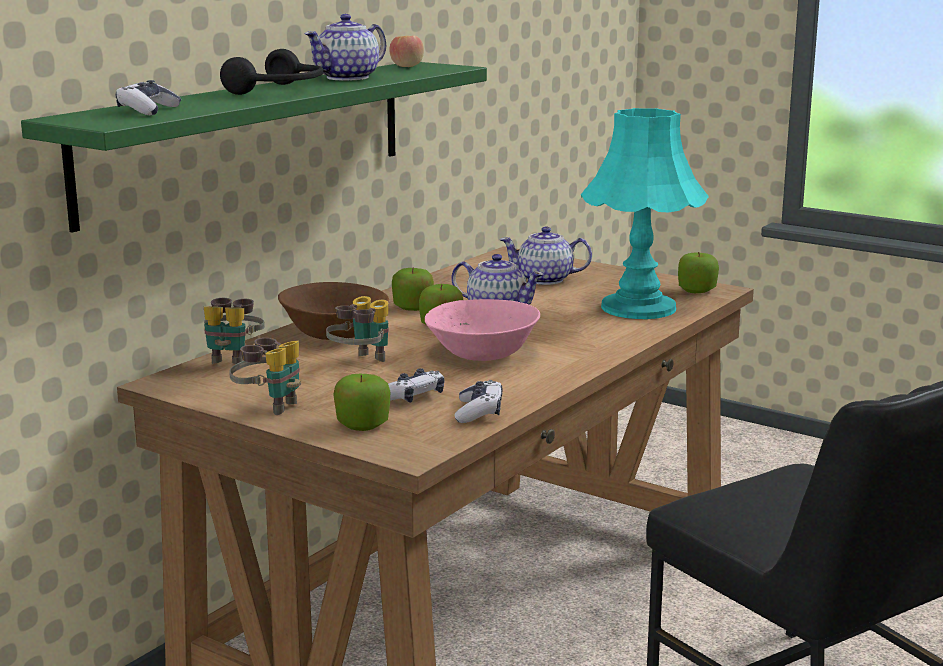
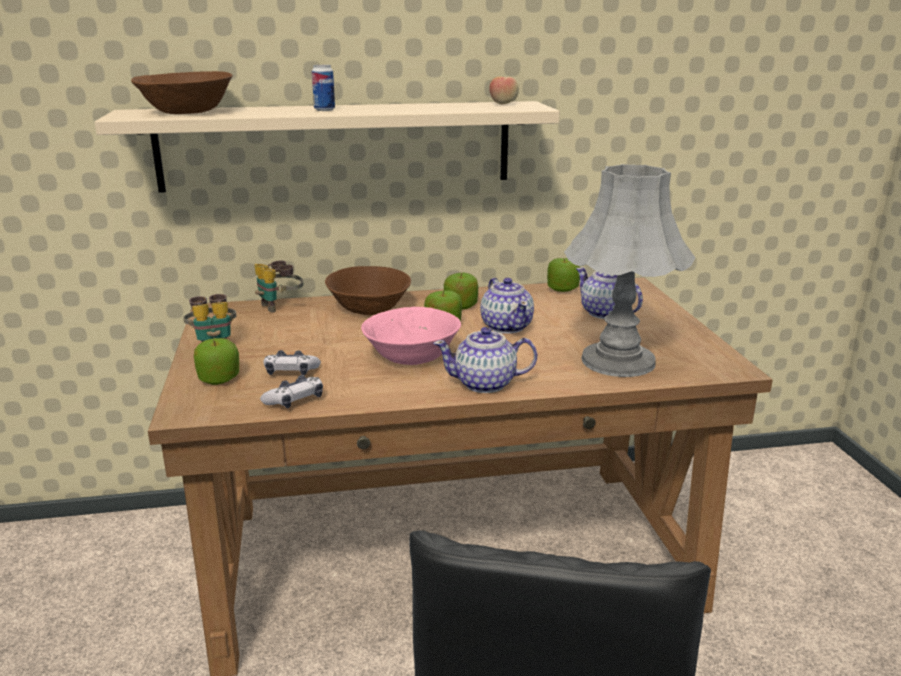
camera: 45 degrees right, 5 degrees up
(148, 110) = (188, 112): game controller -> brown bowl
(250, 137) = (336, 146): green shelf -> beige shelf
(280, 90) = (324, 110): black headphones -> can
(348, 77) = (417, 107): teapot -> teapot (485, 384)
(361, 363) = (330, 335): binoculars -> none
(639, 308) = (618, 361): turquoise table lamp -> grey table lamp
(697, 290) = (710, 362): apple -> apple (562, 289)

